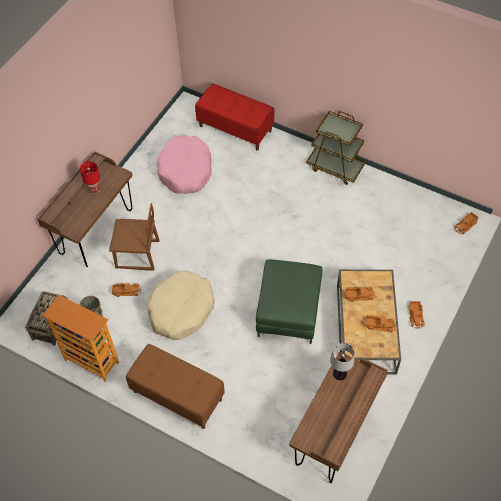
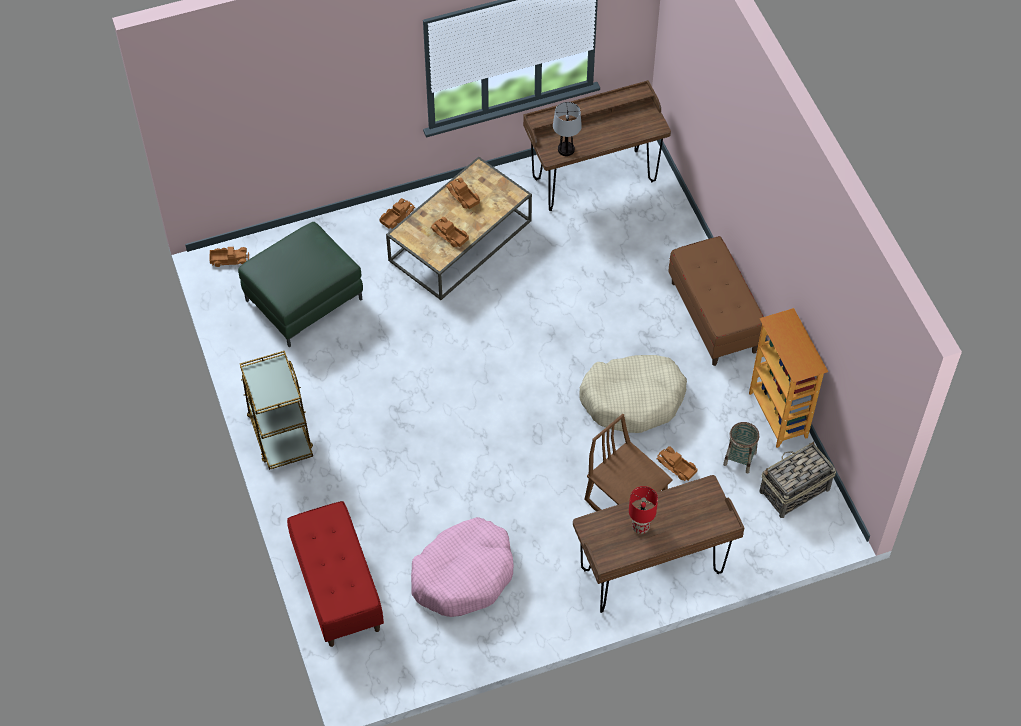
camera: 140 degrees left, 0 degrees up
(289, 311) = (518, 313): green ottoman -> green ottoman (303, 300)

